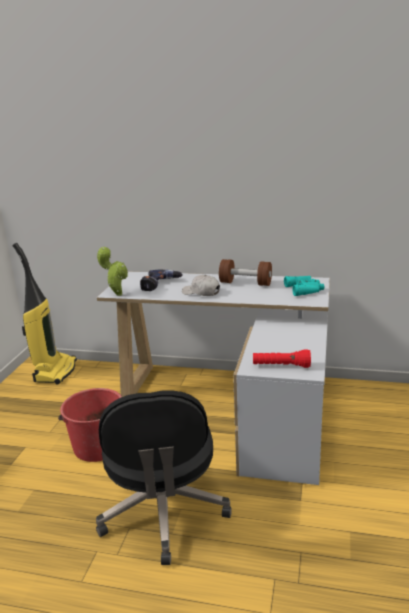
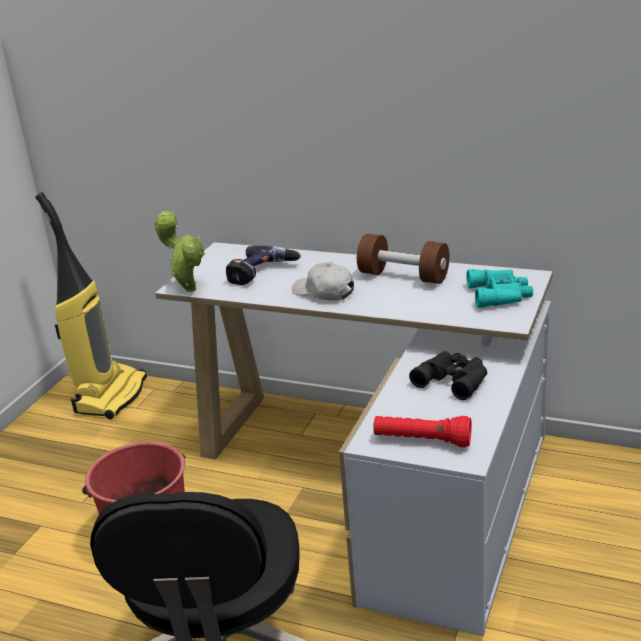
camera: 10 degrees right, 5 degrees up
(288, 335) = (453, 379): none -> black binoculars

